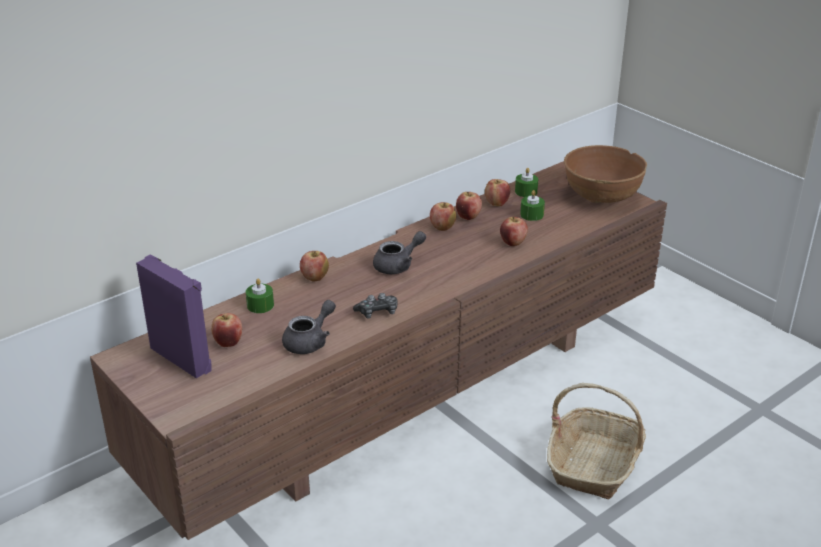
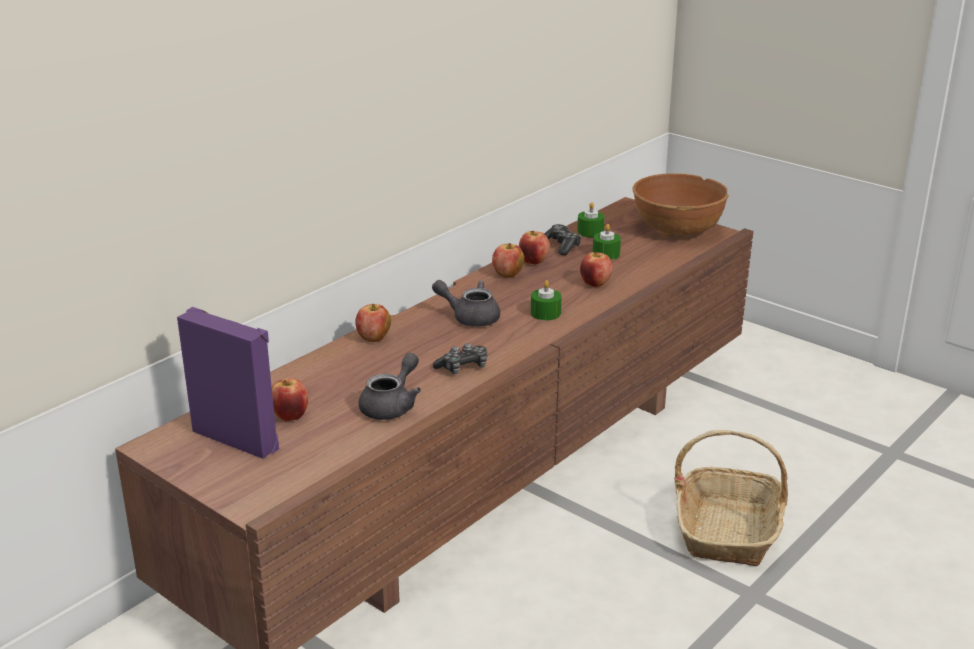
camera: 10 degrees left, 5 degrees down
(260, 305) = (316, 373): green candle -> green candle (545, 313)
(398, 265) = (470, 317): grey teapot -> grey teapot turned 120 degrees counterclockwise
(497, 203) = (561, 246): apple -> game controller

